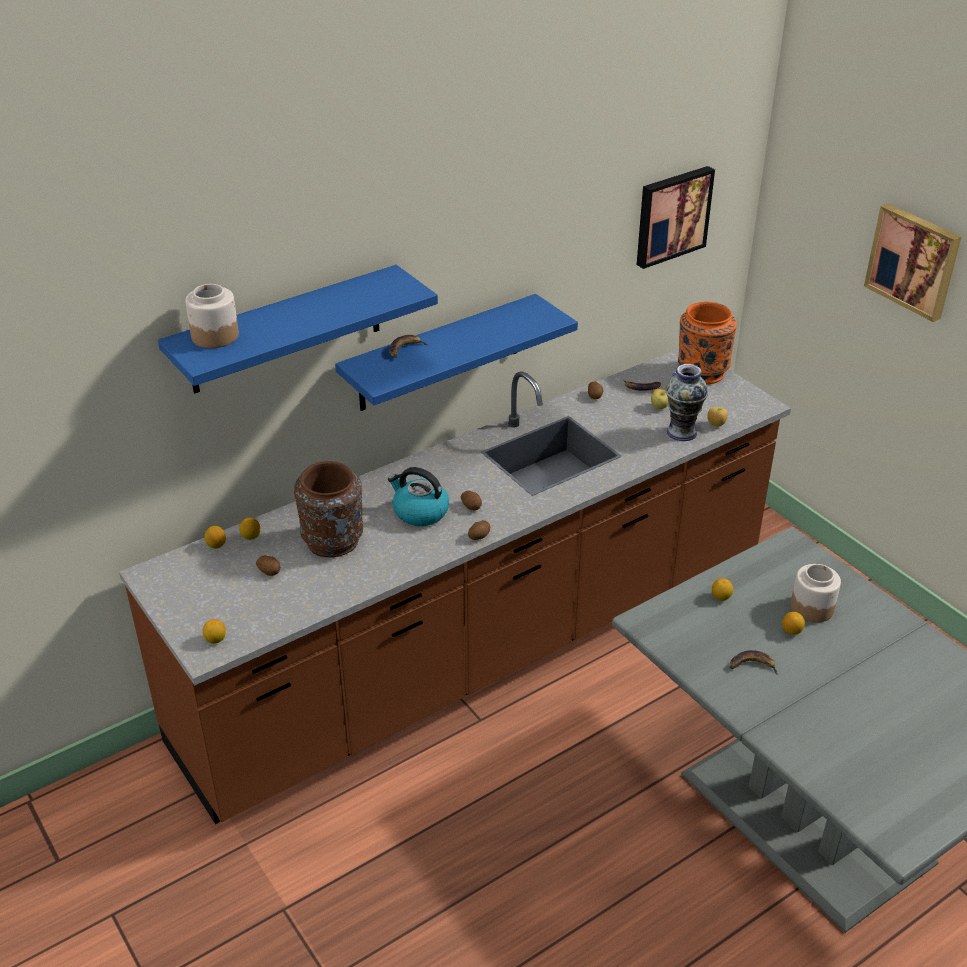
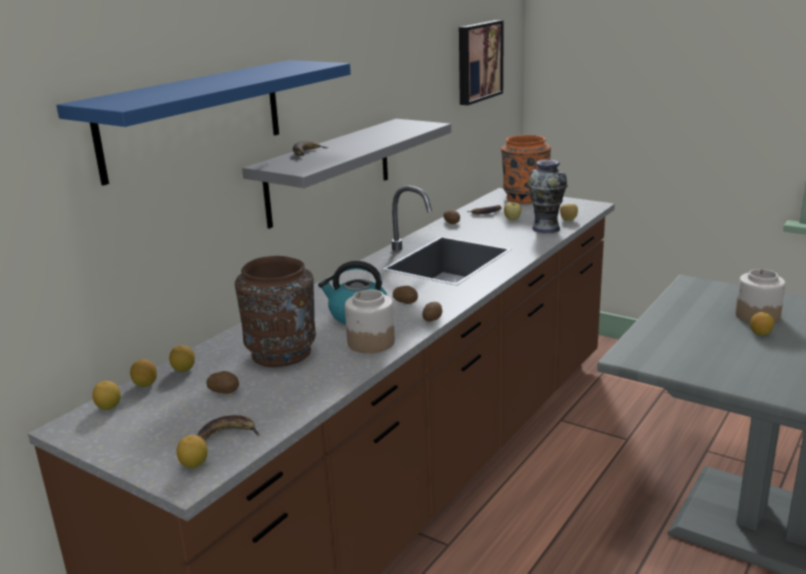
camera: 20 degrees left, 15 degrees down
(215, 336) = (128, 95): jar -> jar (370, 342)
(440, 353) = (329, 171): blue shelf -> grey shelf
(721, 597) = (676, 326): lemon -> lemon (109, 407)
(752, 665) = (757, 363): banana -> banana (227, 434)
(914, 261) = (686, 55): picture -> none

